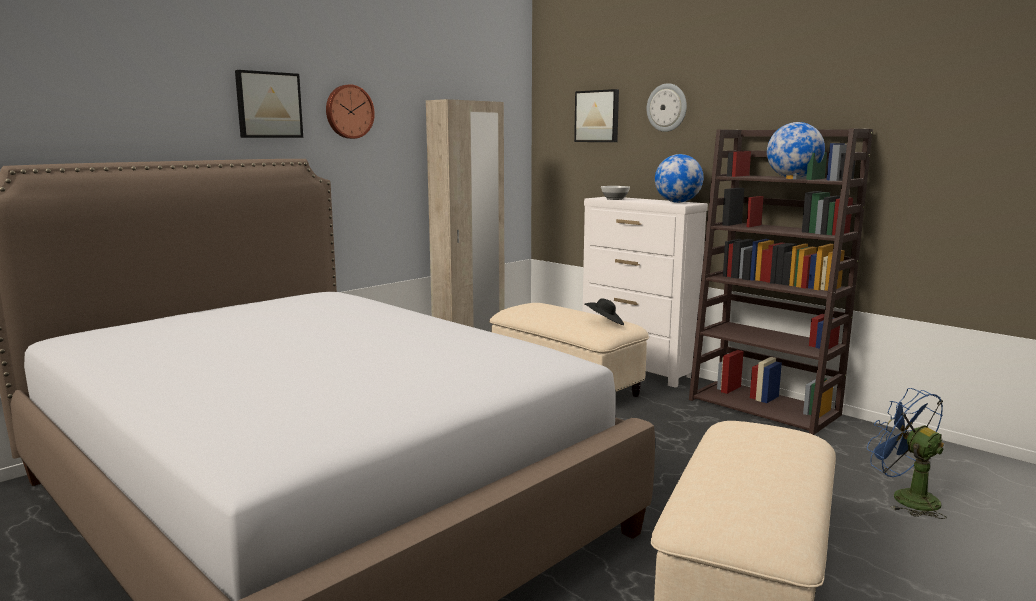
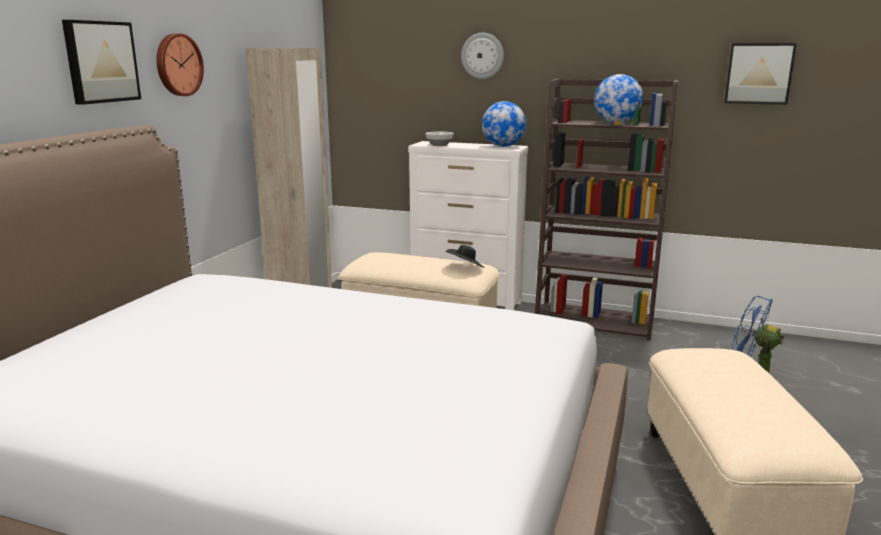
camera: 25 degrees left, 5 degrees up
(597, 116) = (406, 62): picture -> picture (758, 73)

